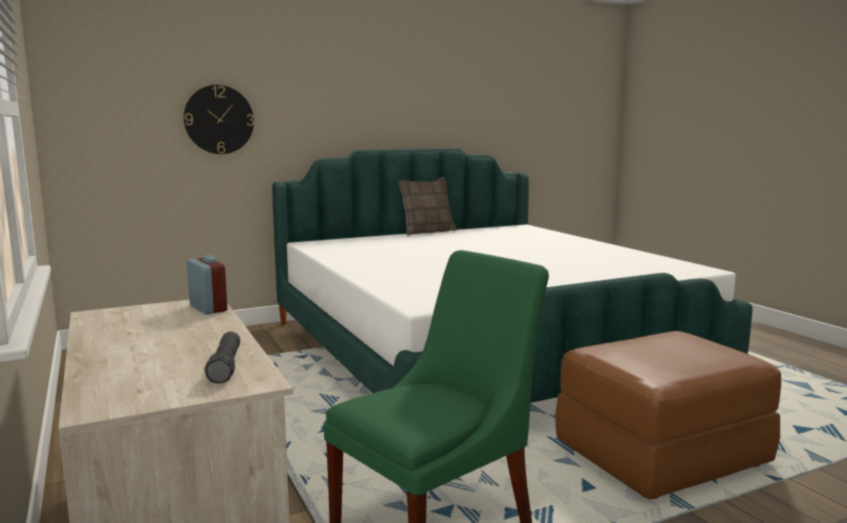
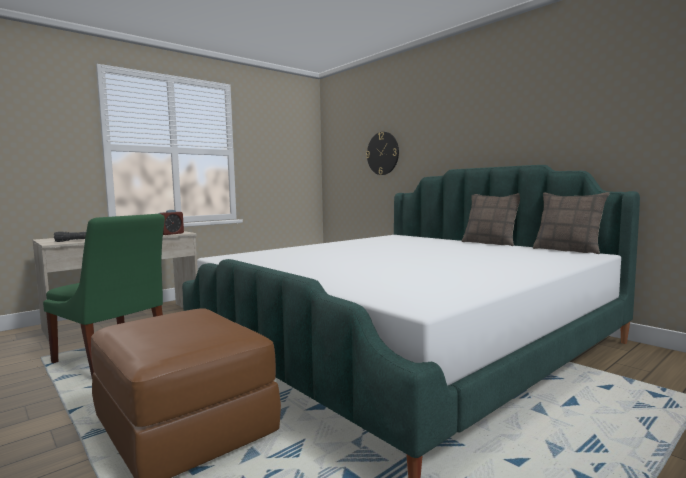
camera: 75 degrees right, 5 degrees down
(495, 226) = (568, 250): none -> pillow

